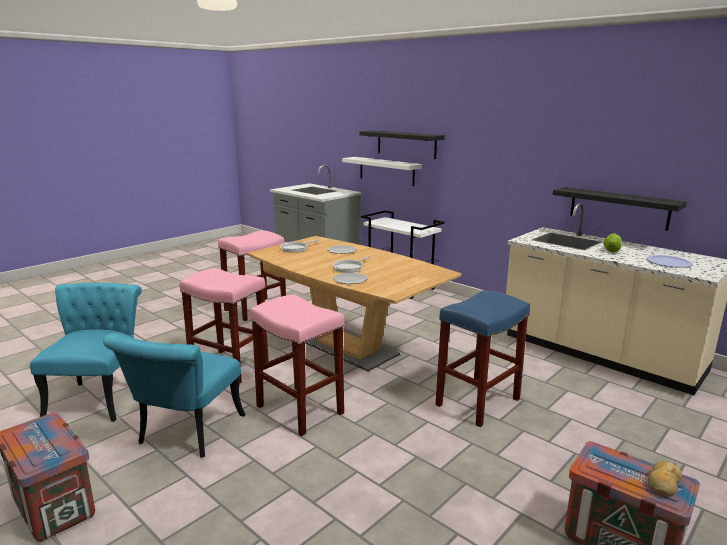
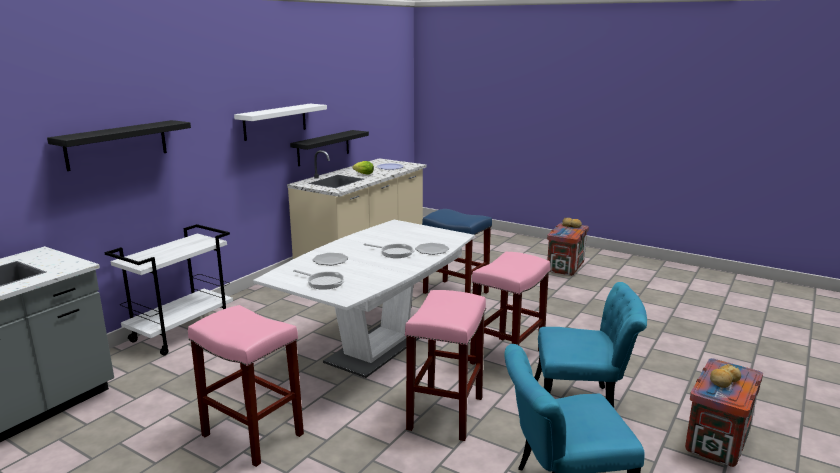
camera: 100 degrees left, 0 degrees up
(42, 437) = (724, 381): none -> bread
(348, 348) = (377, 348): brown dining table -> white dining table
(386, 171) = (88, 194): white shelf -> white shelf (275, 121)

